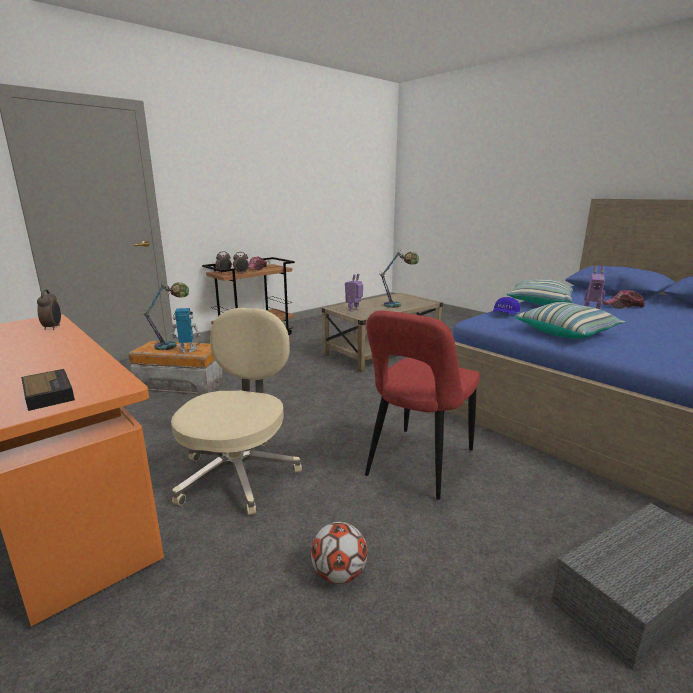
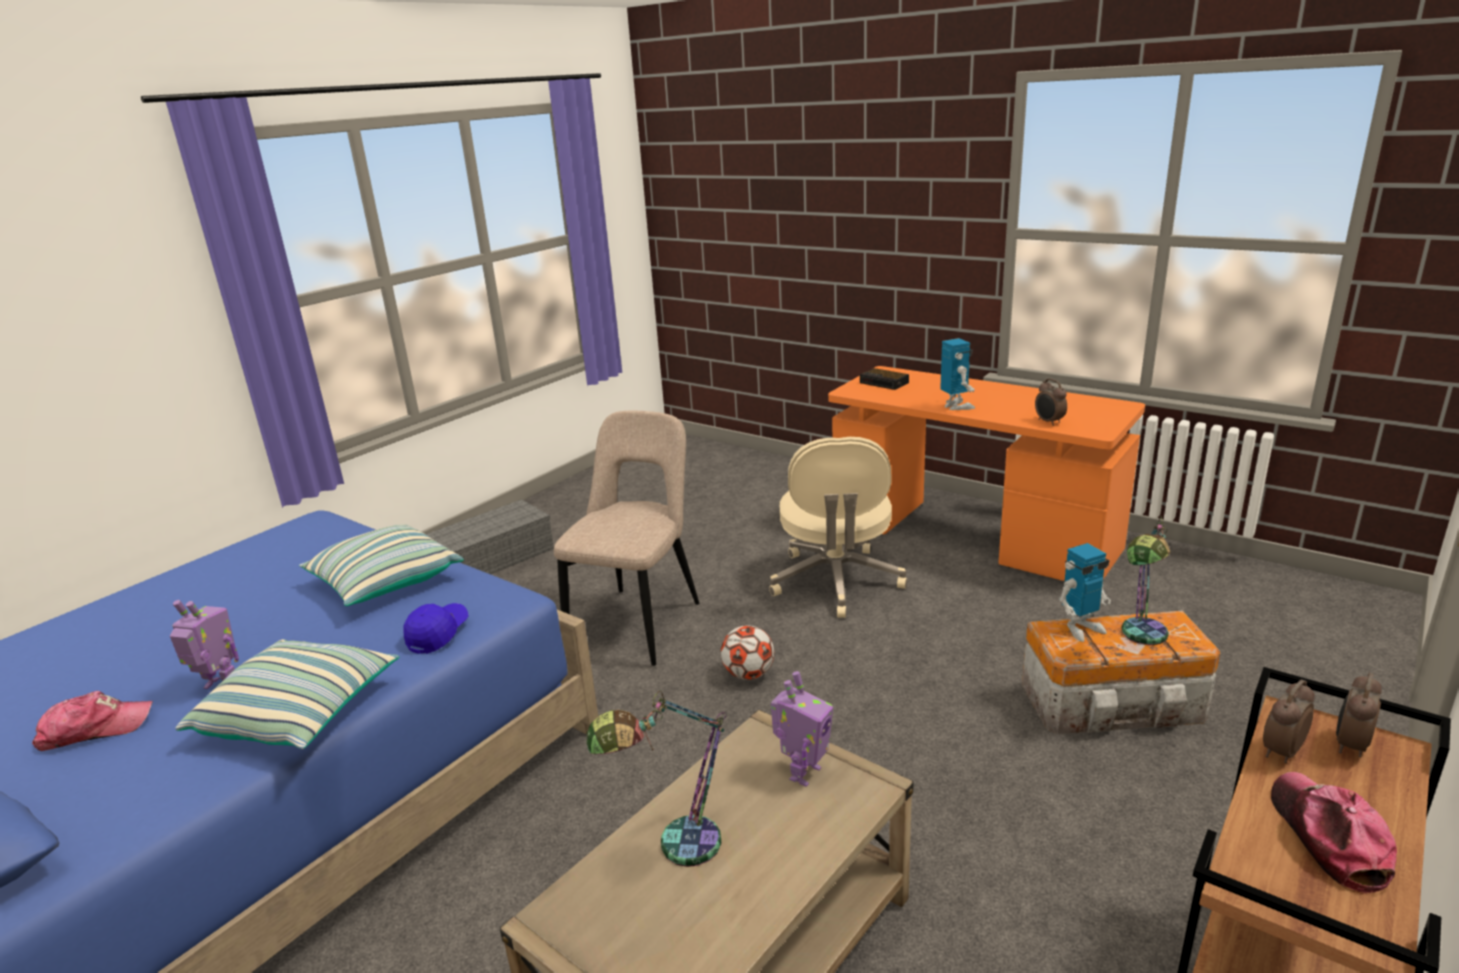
camera: 170 degrees right, 5 degrees up
(72, 349) = (956, 406): none -> toy robot
(339, 574) = (701, 537): football -> football (748, 674)
(417, 465) = (639, 622): red chair -> beige chair

